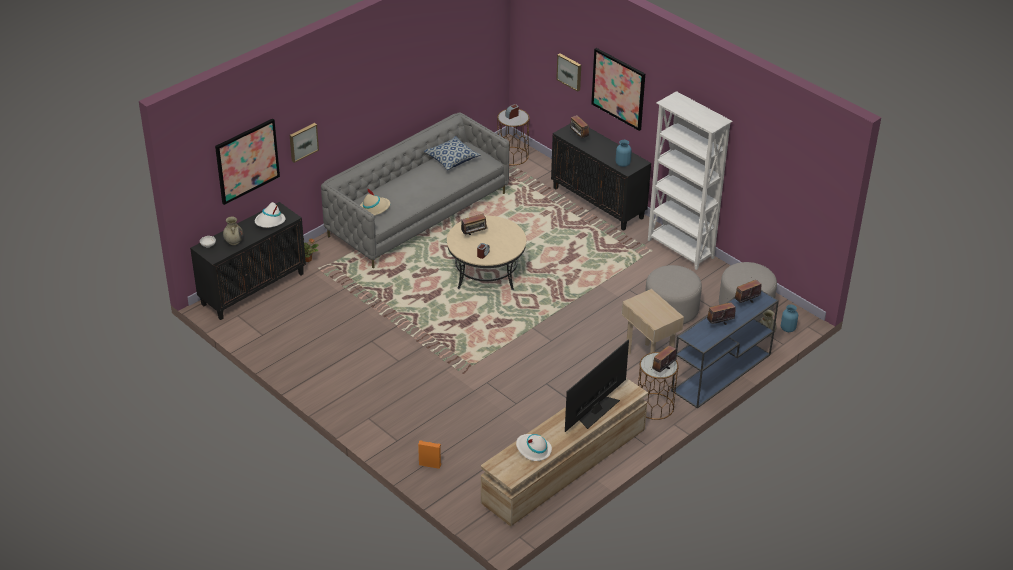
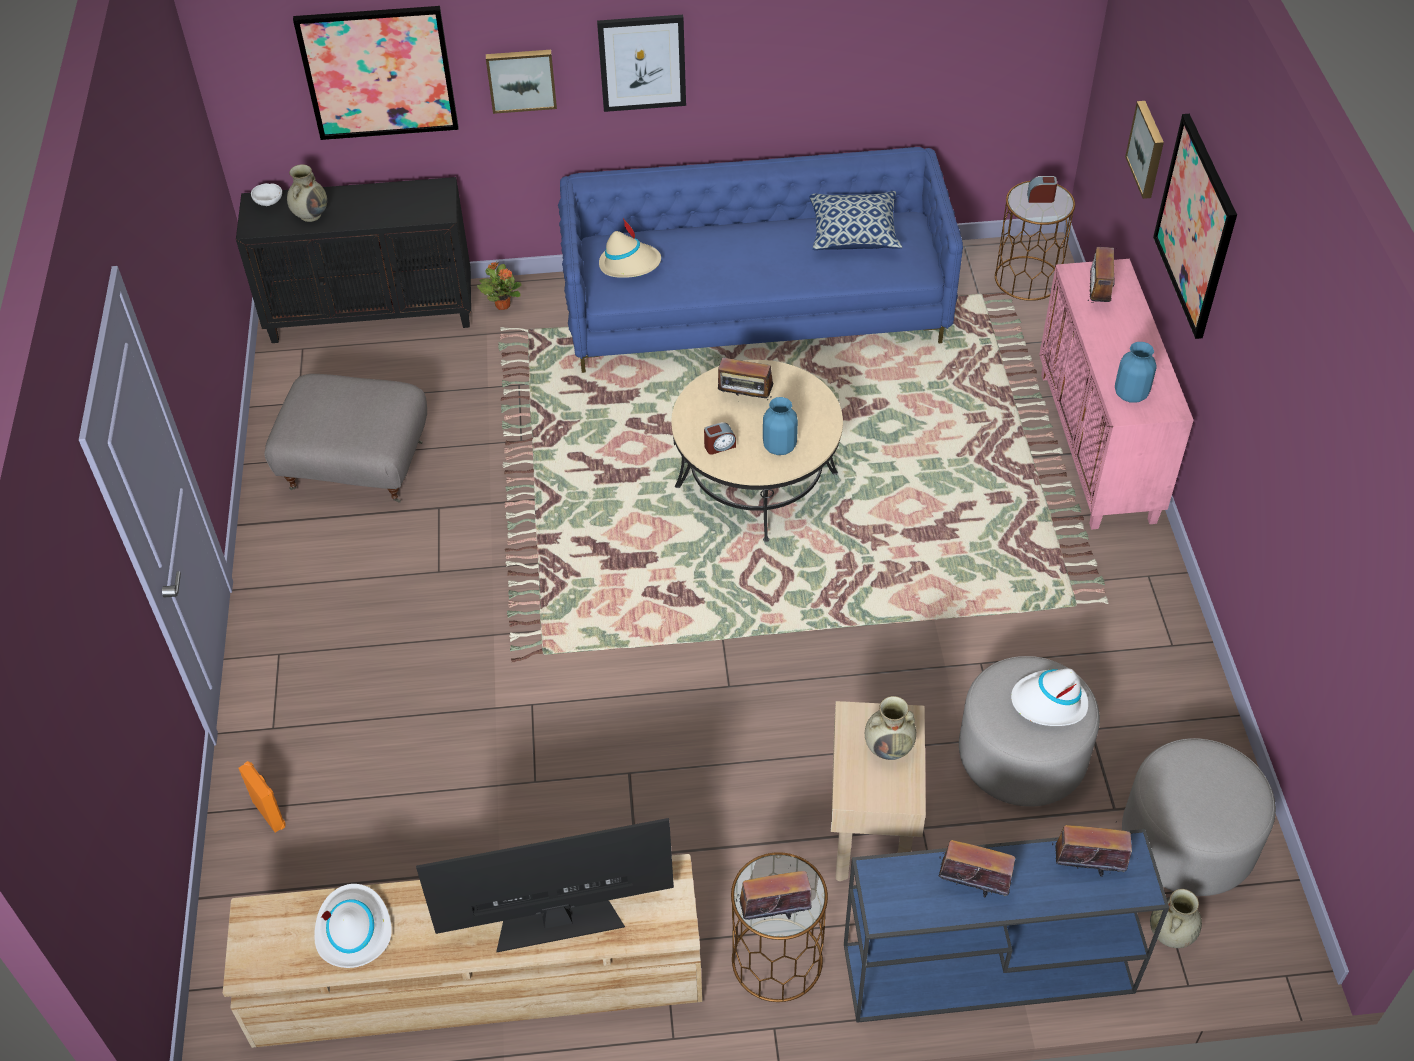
camera: 40 degrees right, 10 degrees up
(270, 221) = (401, 205): white hat -> white hat (1049, 703)
(319, 345) = (356, 468): none -> grey ottoman
(348, 115) = (642, 62): none -> picture
(418, 214) = (756, 310): grey sofa -> blue sofa
(599, 203) = (1098, 447): black cabinet -> pink cabinet
(653, 305) = (889, 747): none -> beige vase
(680, 249) = (1168, 631): white bookcase -> none
(788, 328) = (1234, 953): blue vase -> blue vase (779, 446)

